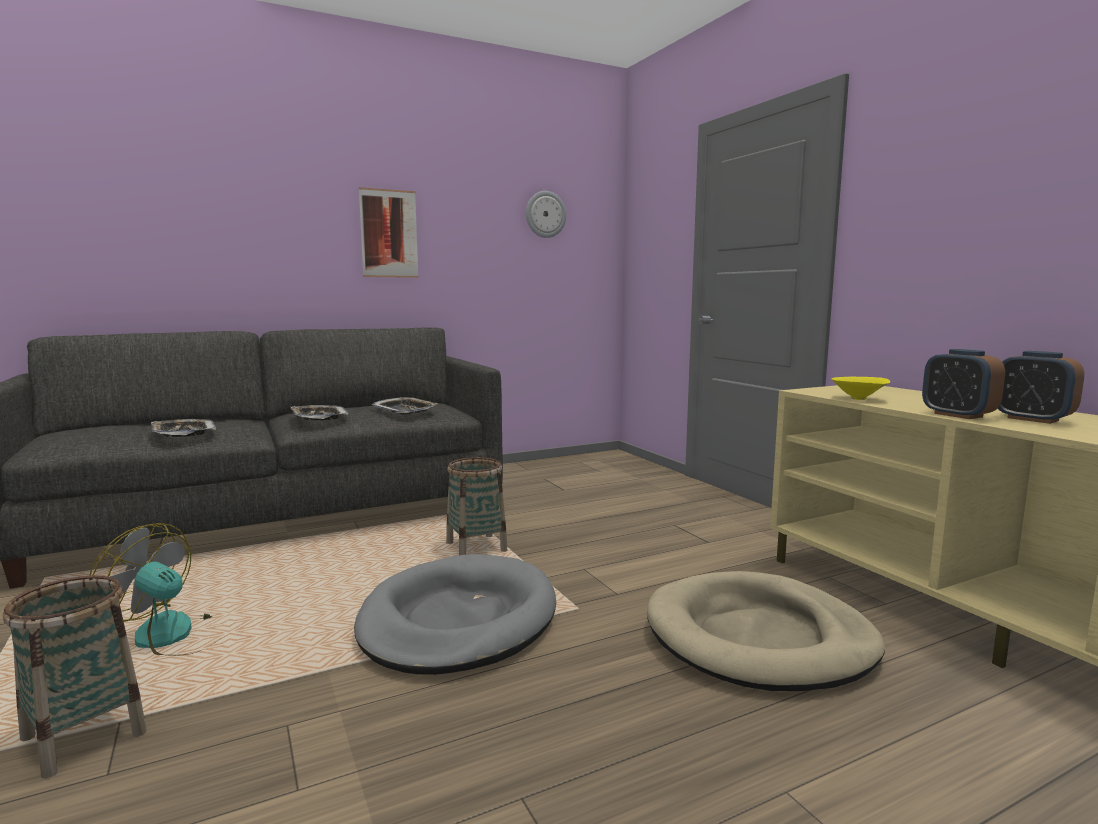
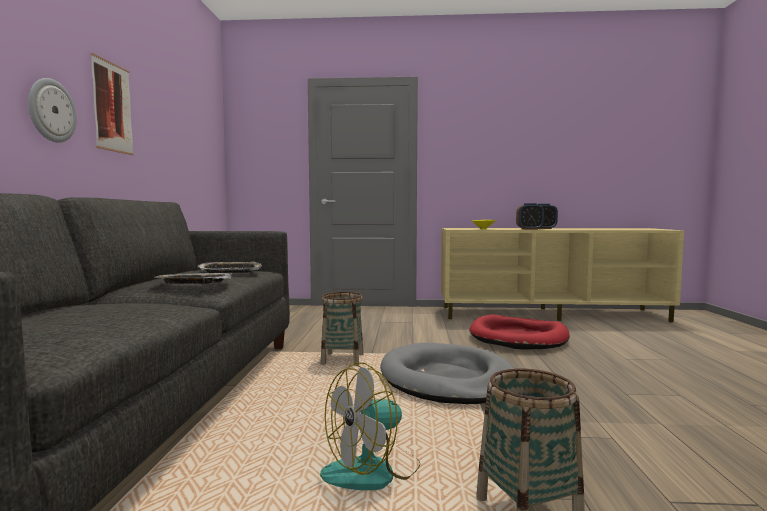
camera: 60 degrees left, 5 degrees down
(183, 433) = (123, 313): tray -> none
(545, 214) = (194, 116): wall clock -> wall clock (51, 110)
(759, 638) = (518, 337): beige dog bed -> red dog bed

